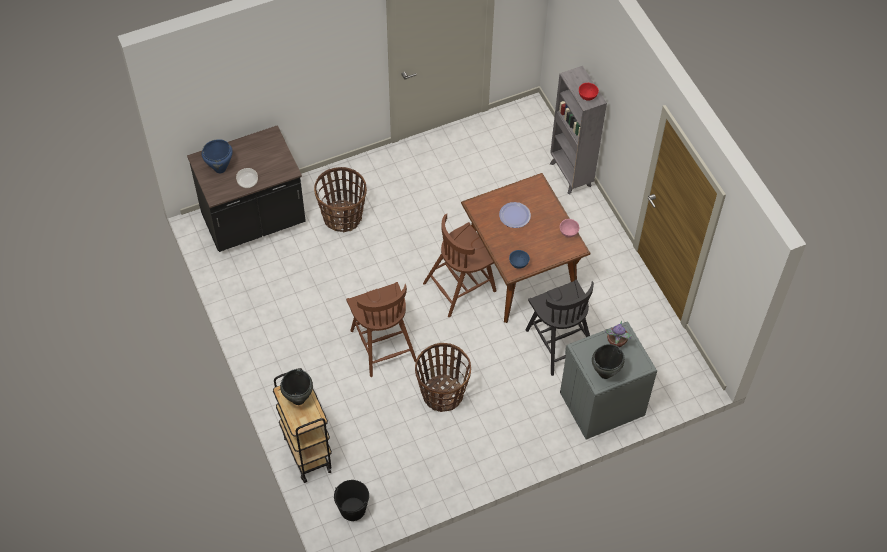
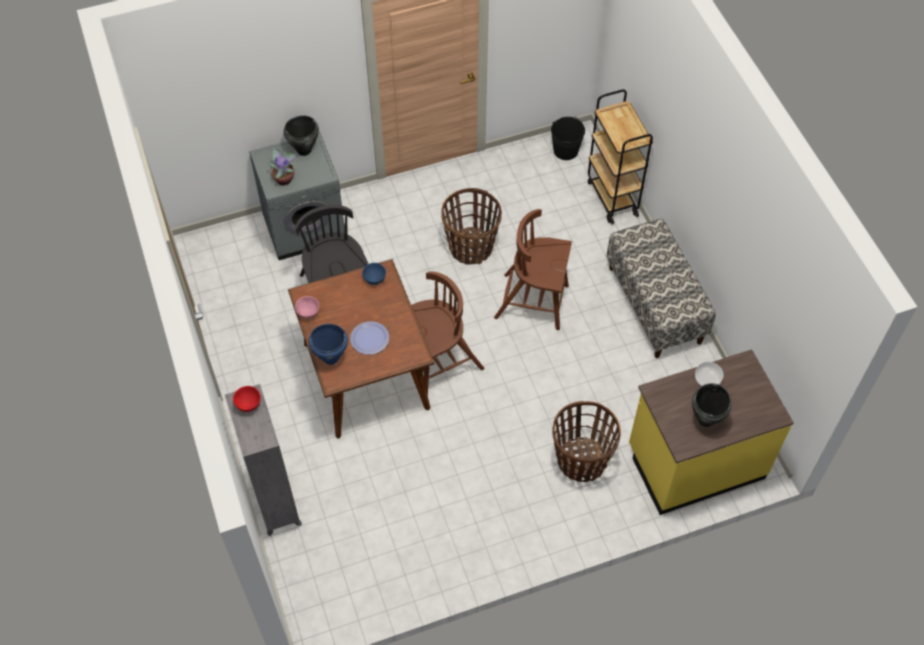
camera: 175 degrees left, 0 degrees up
(220, 169) = (745, 399): blue cooking pot -> blue cooking pot (330, 358)
(254, 221) = (695, 461): black counter -> yellow counter
(274, 347) = (655, 305): none -> bench
(298, 399) = (625, 132): black cooking pot -> black cooking pot (706, 419)
(382, 343) = (533, 302): brown chair -> brown chair turned 60 degrees counterclockwise

